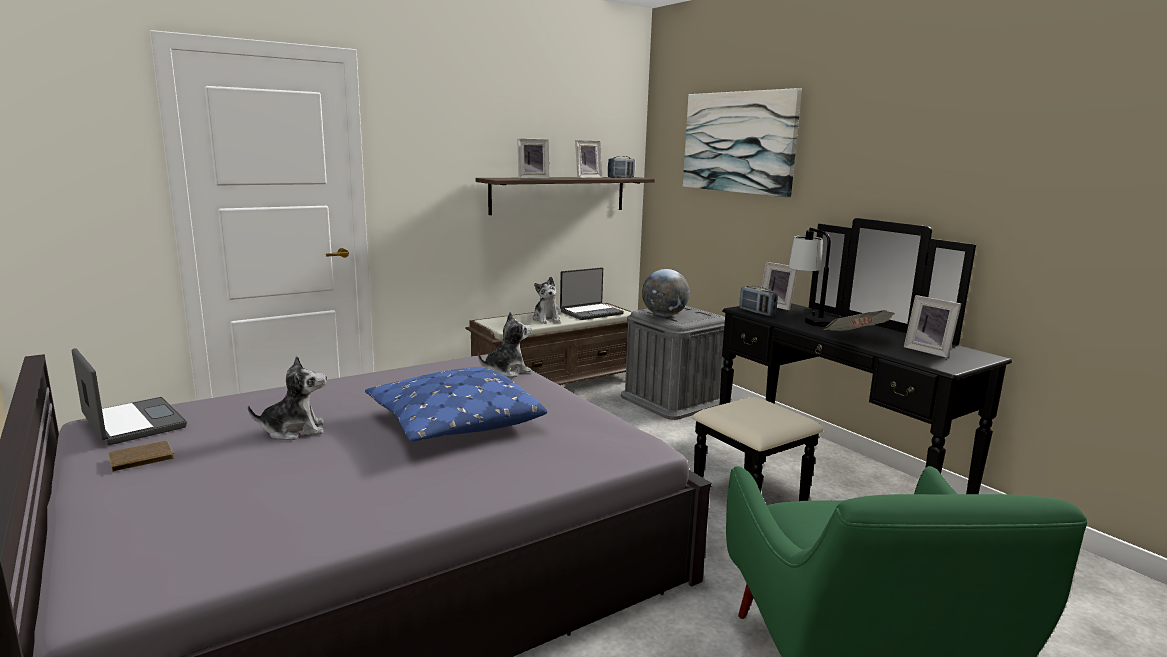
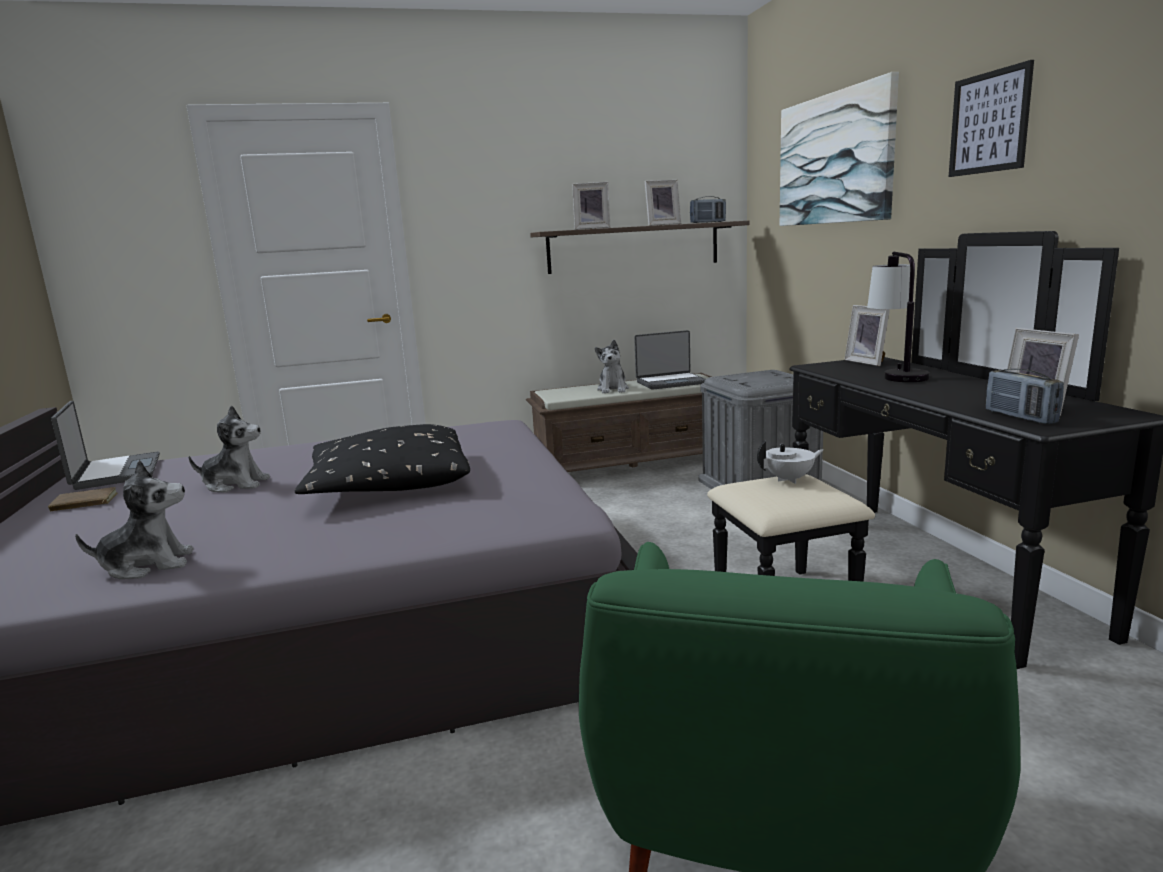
camera: 20 degrees right, 0 degrees up
(453, 423) = (388, 483): blue pillow -> black pillow
(506, 372) = (501, 436): plush toy -> plush toy (148, 565)
(664, 315) = (740, 381): globe -> none
(753, 403) = (789, 479): none -> white teapot
(756, 312) = (829, 369): radio -> radio (1020, 417)
(855, 338) = (936, 394): newspaper -> none
(878, 141) = (989, 122): none -> picture

